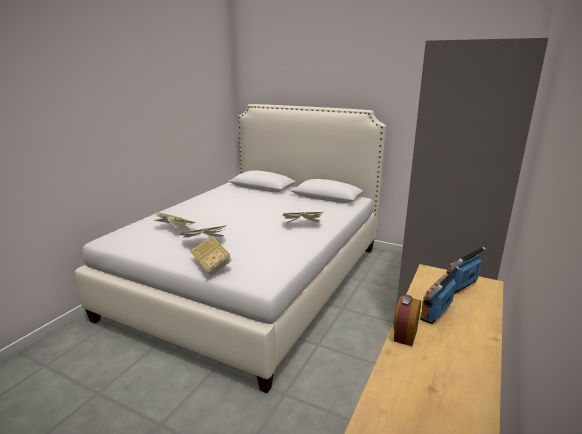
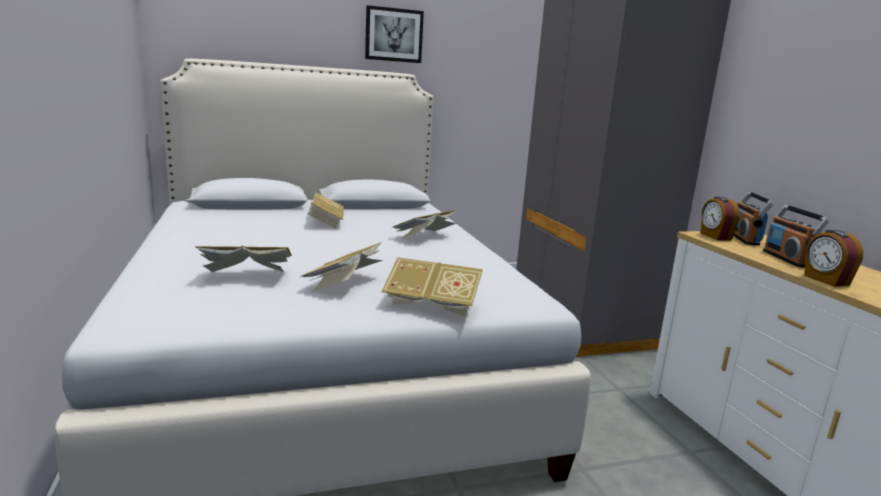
camera: 45 degrees left, 5 degrees down
(273, 204) = (326, 222): none -> book
(363, 83) = (393, 35): none -> picture
(437, 276) = (715, 236): none -> alarm clock

